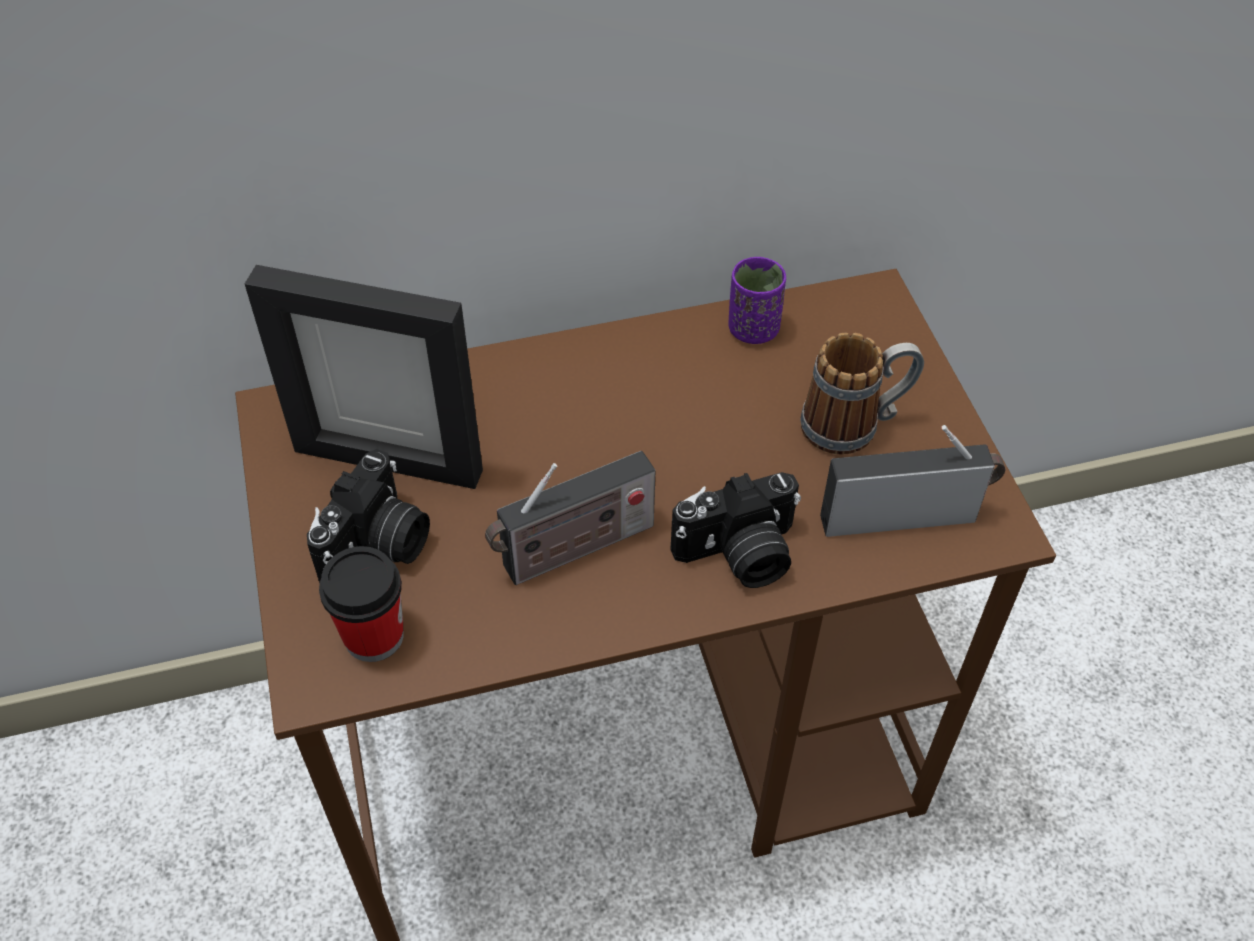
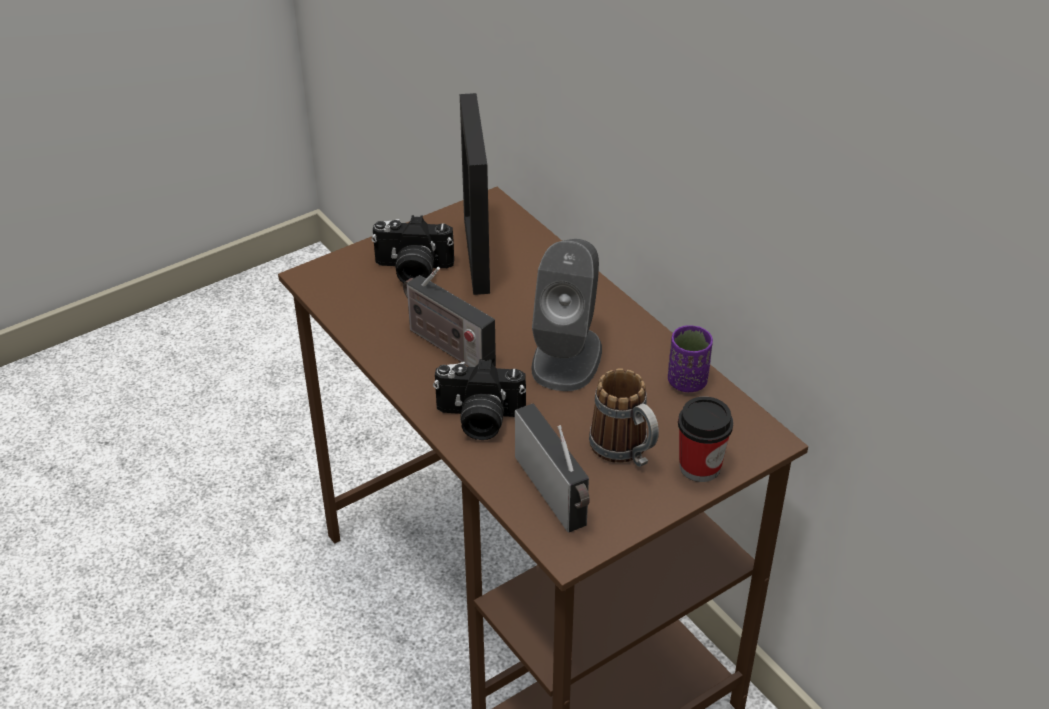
camera: 70 degrees right, 10 degrees down
(374, 636) = (351, 287): cup -> cup (700, 467)
(657, 427) = (567, 357): none -> grey speaker
(739, 555) = (479, 419): camera -> camera turned 45 degrees counterclockwise

